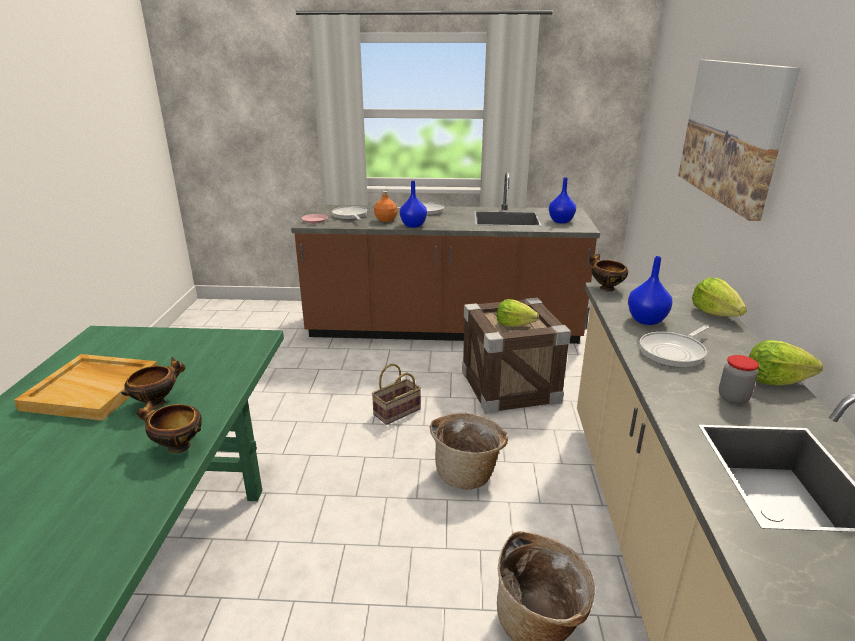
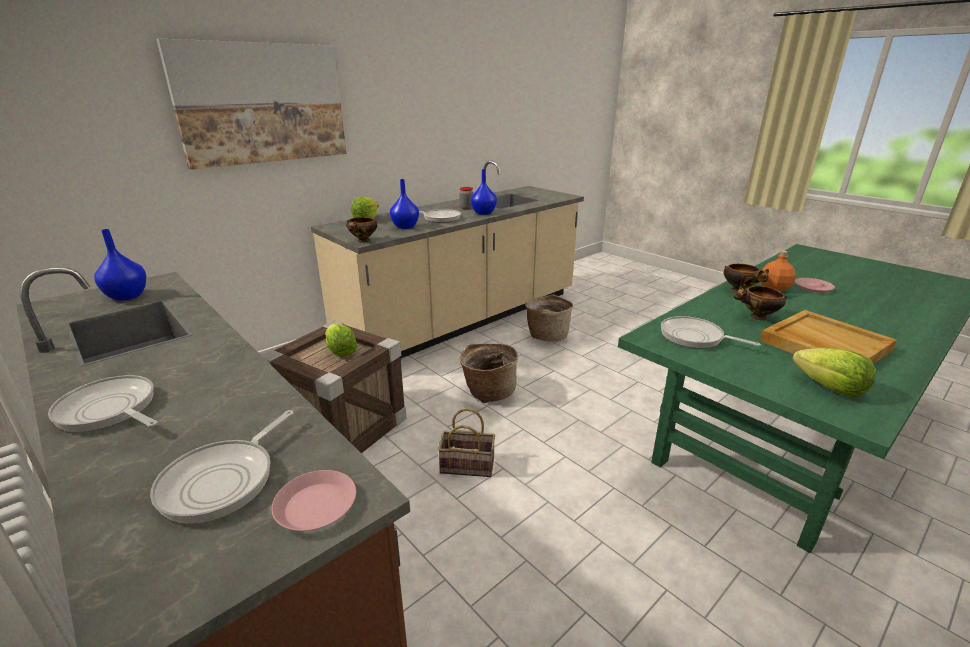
camera: 135 degrees left, 0 degrees up
(50, 513) = (812, 288): none -> pink plate
(219, 352) = (695, 337): none -> frying pan
(386, 220) = (225, 416): orange bottle -> orange bottle (774, 288)
(413, 225) = (245, 373): blue vase -> blue vase (484, 213)
(775, 381) = (436, 206): lettuce -> lettuce (829, 388)

